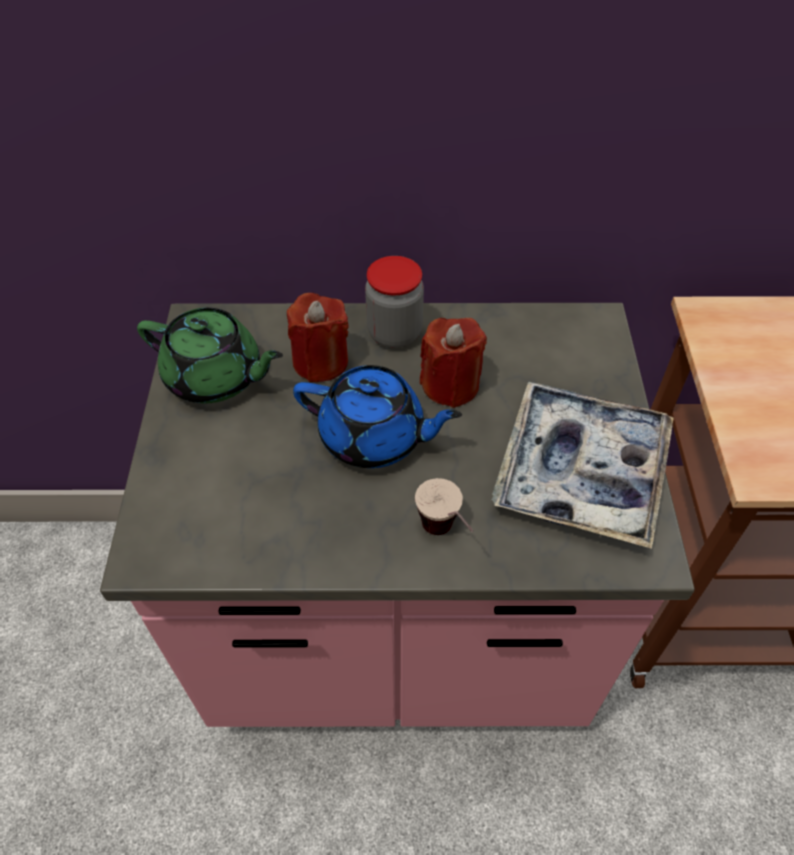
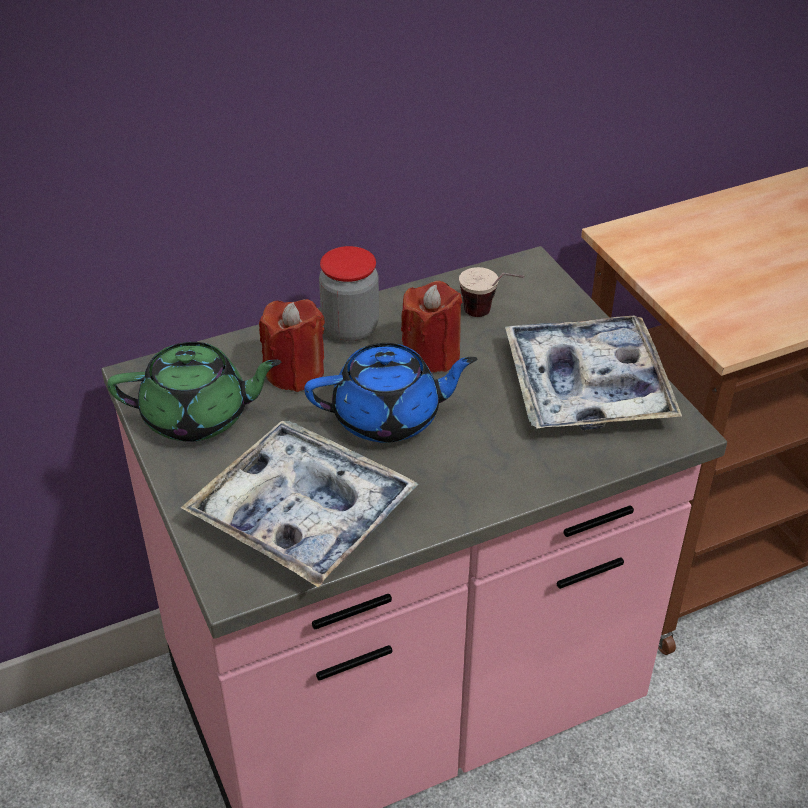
camera: 25 degrees left, 10 degrees down
(240, 509) = (302, 514): none -> tray
(446, 537) = (505, 472): cup -> cup (490, 316)

